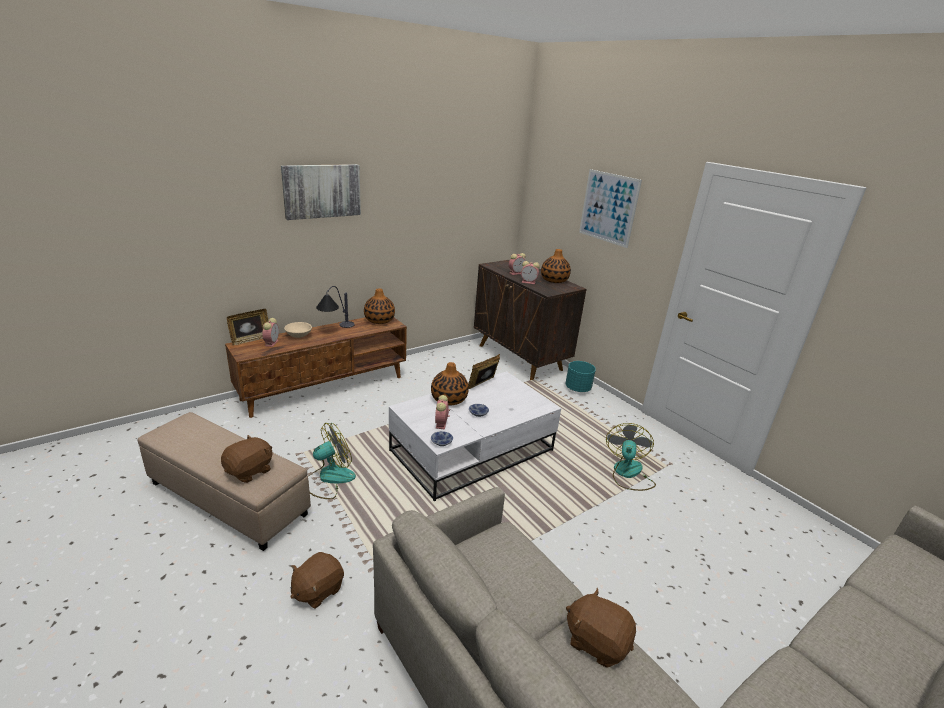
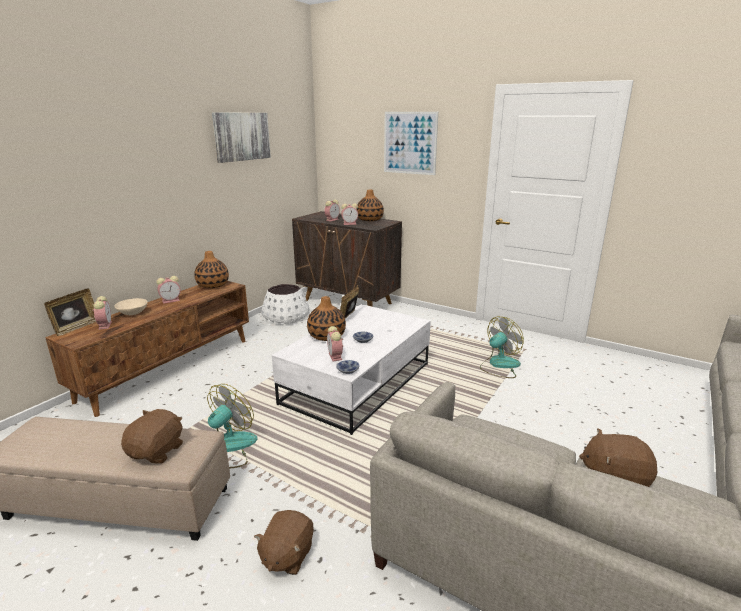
camera: 20 degrees left, 5 degrees down
(322, 191) = (133, 149): picture -> picture (241, 136)
(335, 329) = (171, 300): table lamp -> alarm clock
(450, 360) = (286, 317): none -> white planter
(578, 388) = (414, 314): turquoise planter -> none
(628, 474) = (499, 365): fan -> fan turned 60 degrees clockwise

